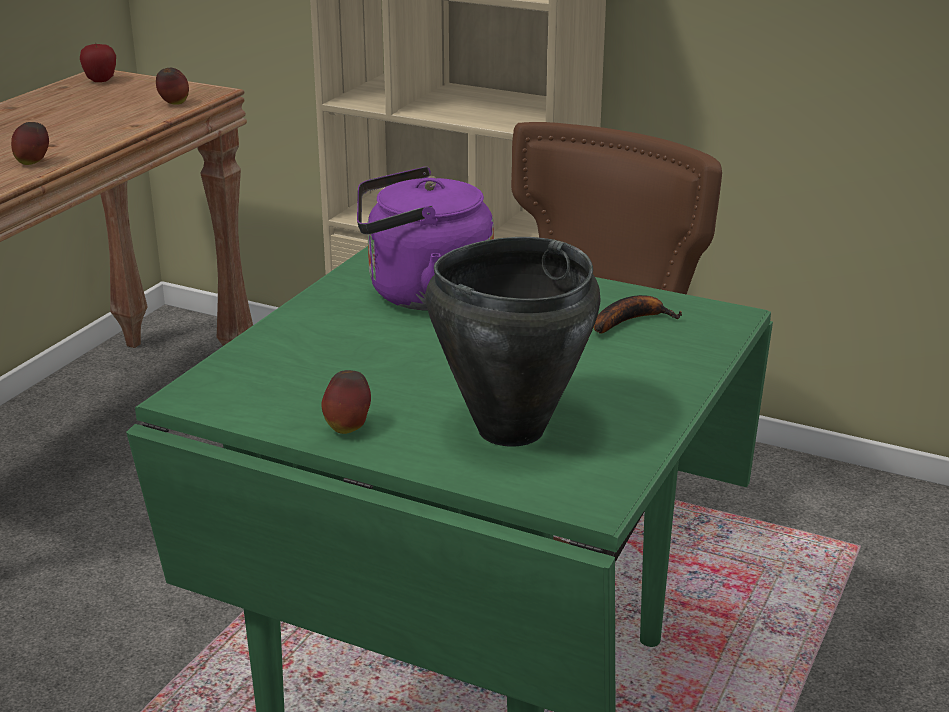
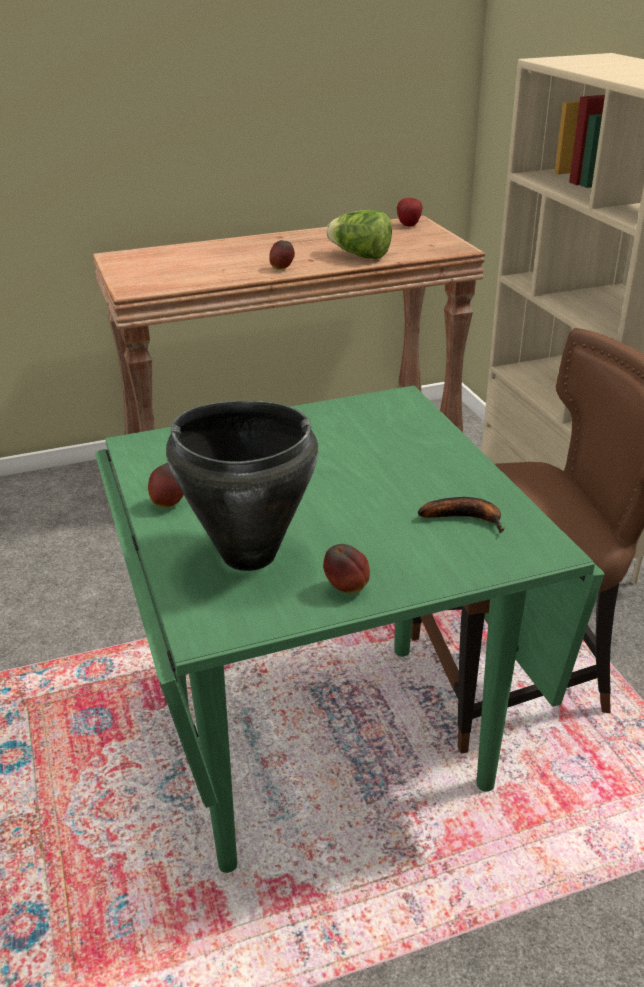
camera: 45 degrees right, 5 degrees up
(106, 126) = (360, 256): none -> lettuce
(174, 104) = (422, 252): apple -> apple (346, 589)
(421, 294) = (364, 436): purple kettle -> none

